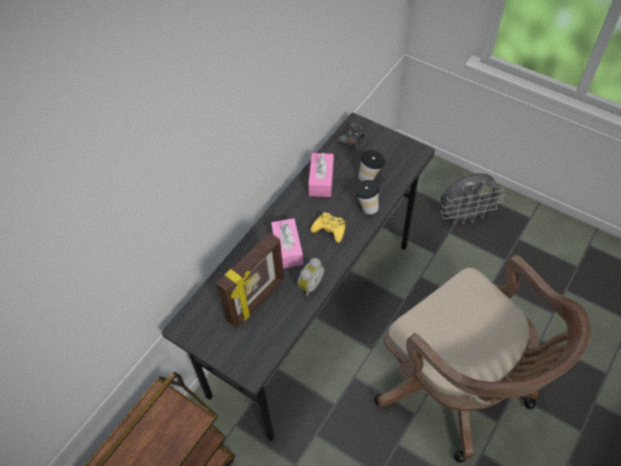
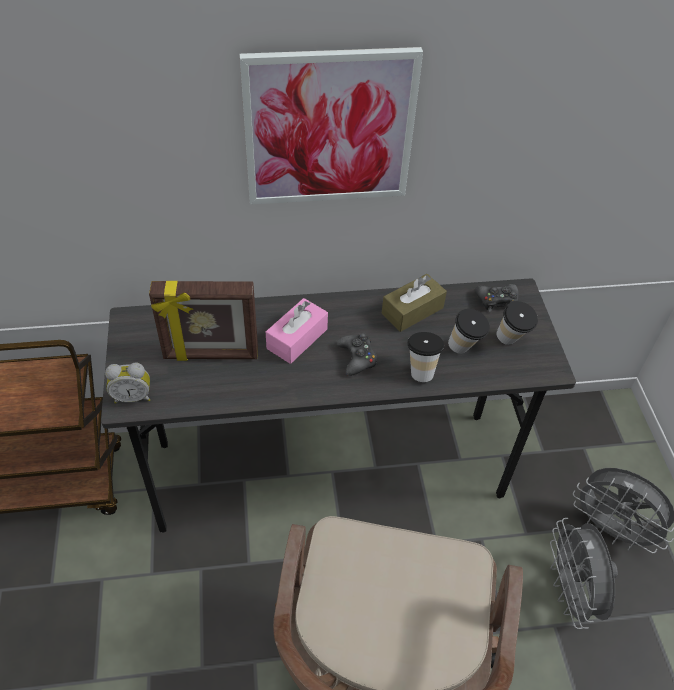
camera: 45 degrees right, 5 degrees down
(245, 105) = (329, 128): none -> picture
(309, 285) = (270, 386): alarm clock -> alarm clock (132, 396)
(321, 180) = (412, 311): pink tissue box -> brown tissue box
(329, 230) = (357, 358): yellow game controller -> black game controller
(385, 154) = (511, 341): none -> cup
(482, 261) = (571, 593): none -> grey fan

